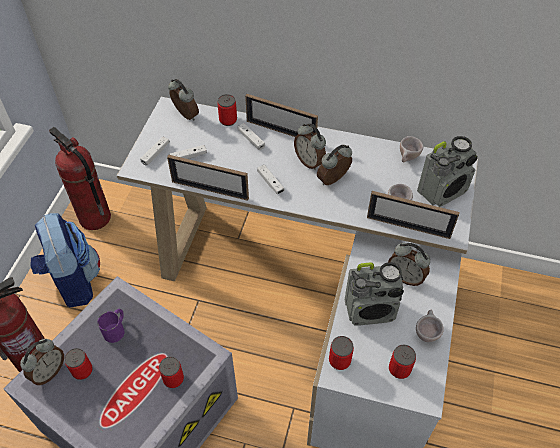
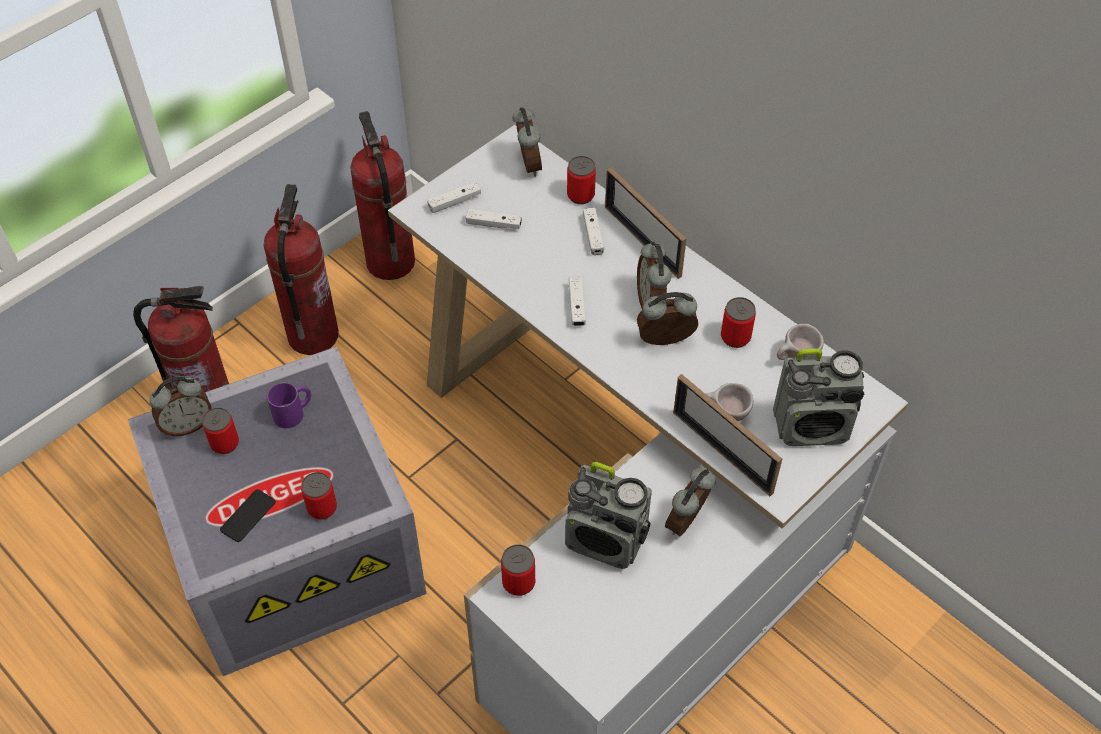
camera: 30 degrees right, 0 degrees up
(73, 281) = (313, 335): backpack -> fire extinguisher
(128, 409) = (248, 516): none -> phone
(210, 190) = (491, 281): picture frame -> none
(399, 369) = (588, 633): can -> can (735, 337)
(406, 277) = (688, 522): alarm clock -> alarm clock turned 60 degrees clockwise
(426, 332) = (660, 607): beige cup -> none

